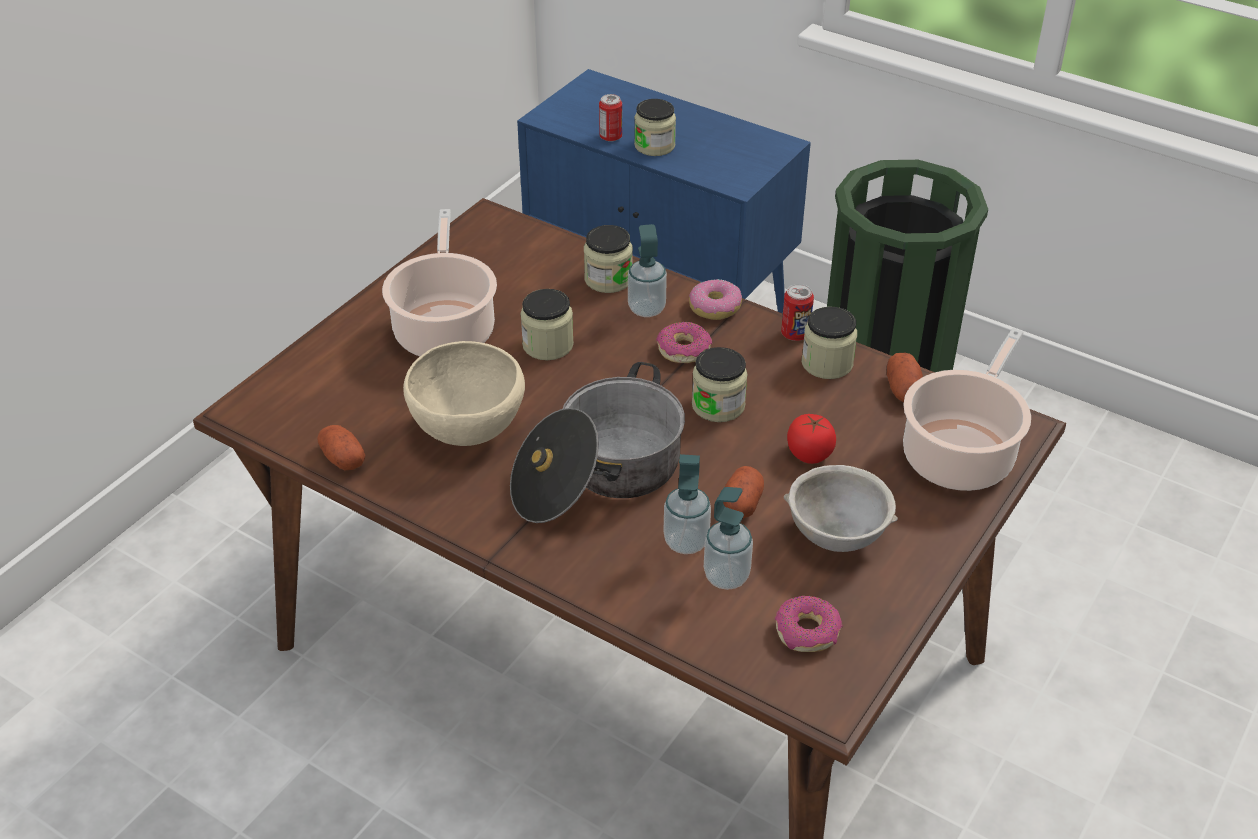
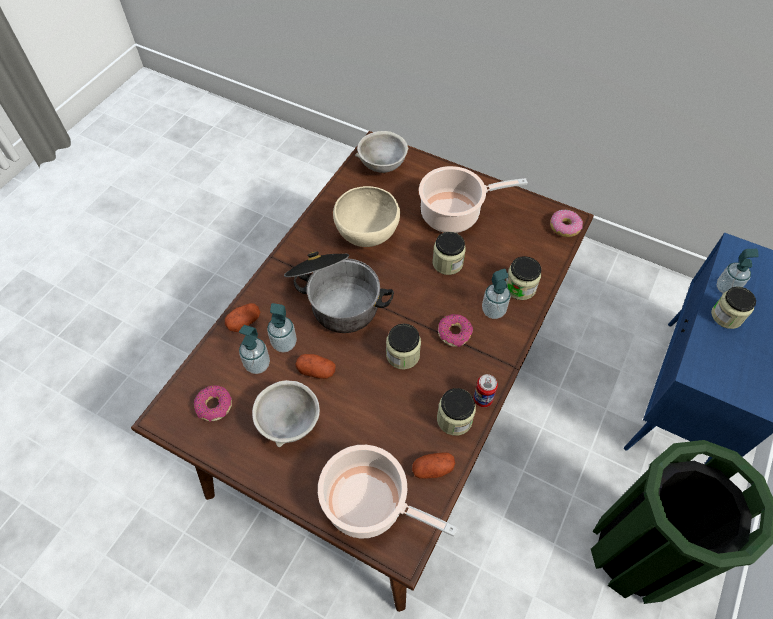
camera: 85 degrees right, 15 degrees up
(299, 404) = (382, 165): none -> grey bowl
(342, 458) = (342, 188): potato -> potato (244, 322)
(610, 137) = (726, 288): can -> soap dispenser
(715, 307) = (503, 349): donut -> donut (565, 227)
(809, 453) = (362, 408): tomato -> none

